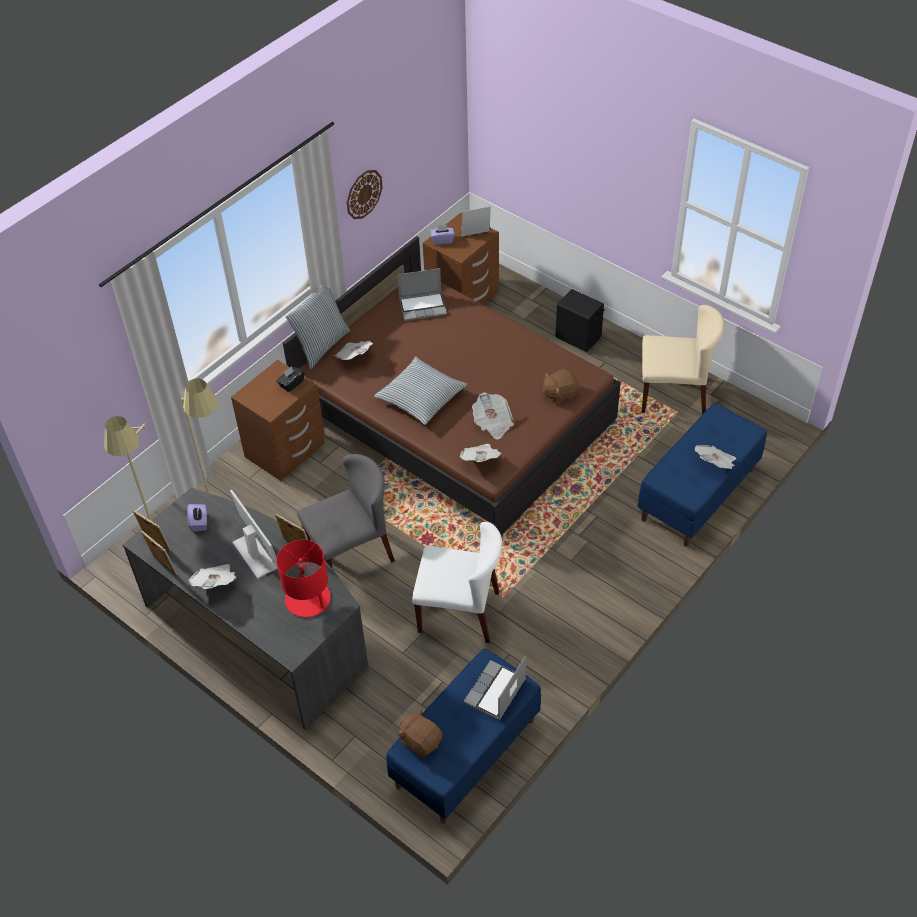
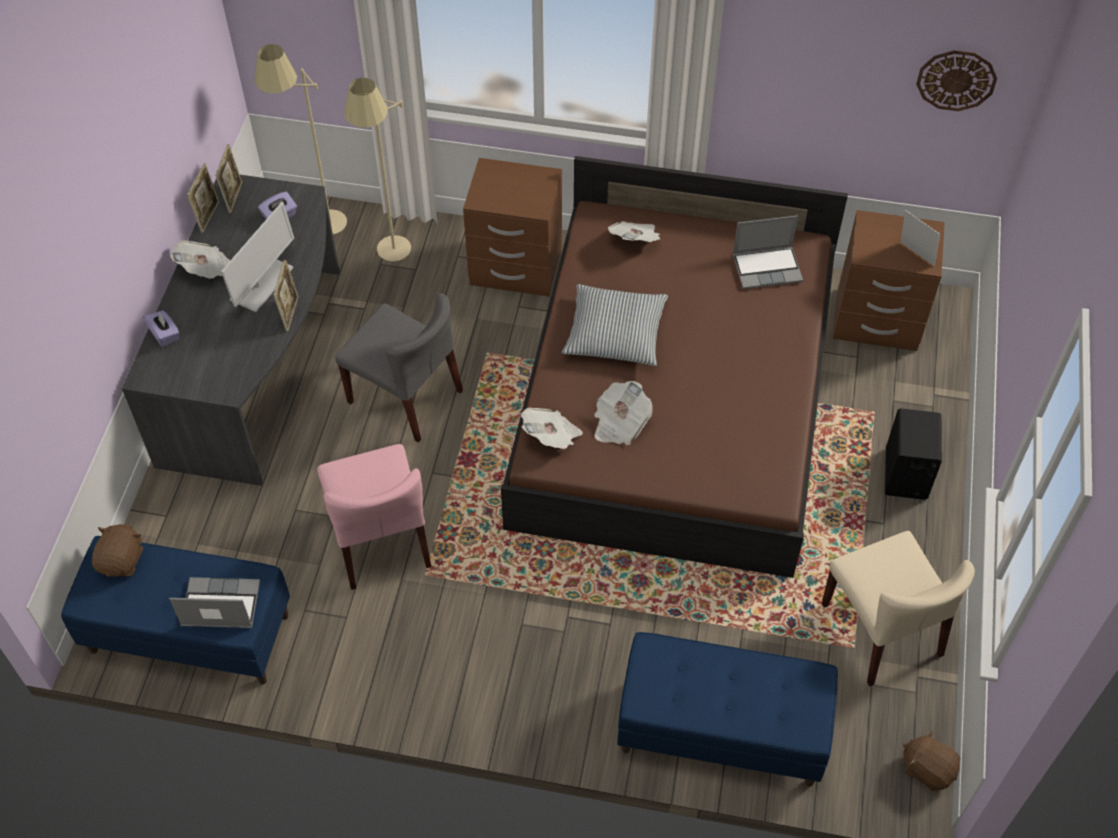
camera: 60 degrees right, 5 degrees up
(291, 384) = (532, 198): black tissue box -> none
(308, 599) = (224, 357): red table lamp -> none
(321, 345) = (633, 203): pillow -> none
(363, 194) = (793, 84): wall clock -> wall clock (956, 80)
(423, 307) = (767, 268): laptop -> laptop turned 60 degrees counterclockwise
(442, 240) = (877, 227): purple tissue box -> purple tissue box (165, 335)
(460, 612) = (380, 540): white chair -> pink chair
(559, 394) = (718, 473): brown plush toy -> brown plush toy (928, 769)
(715, 464) = (720, 709): newspaper -> none

